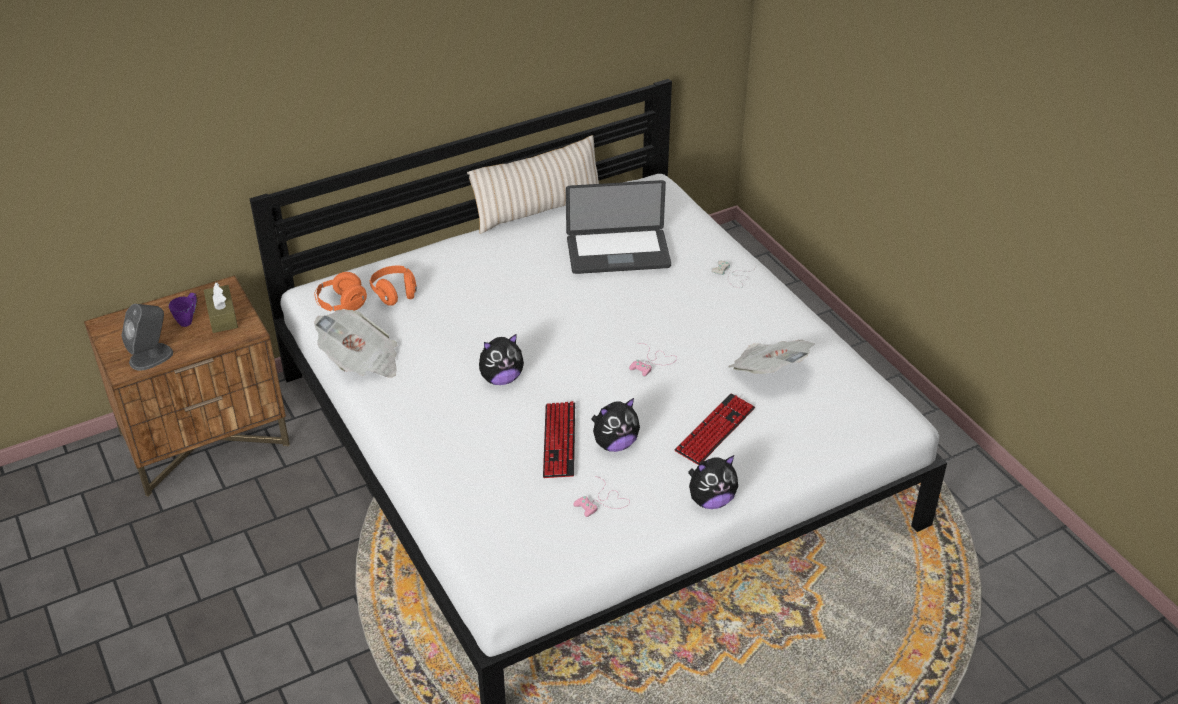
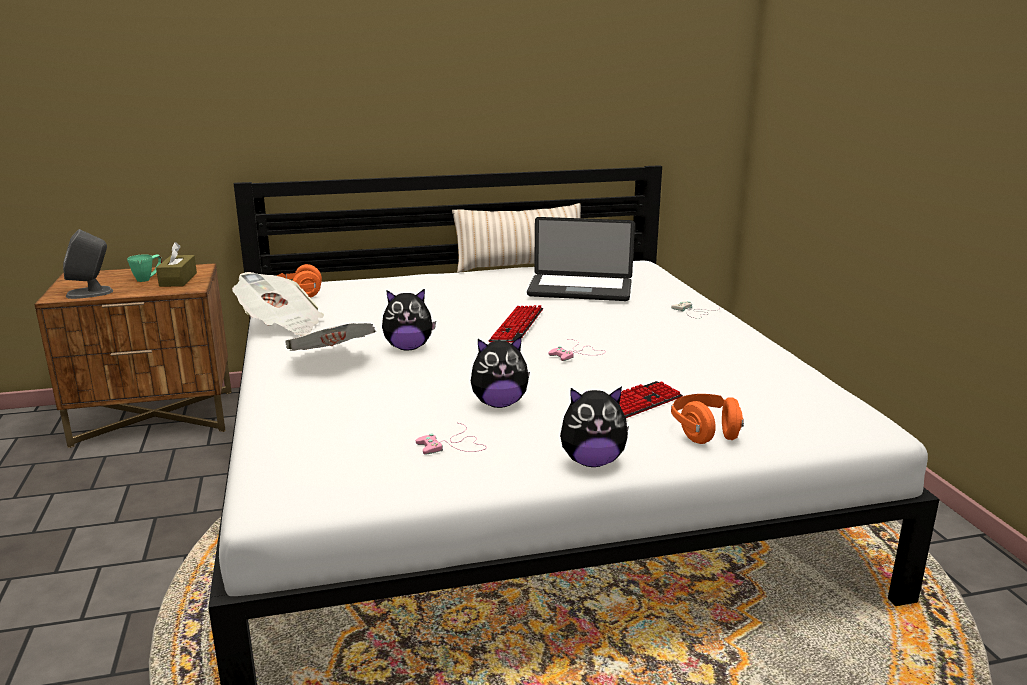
camera: 15 degrees right, 20 degrees down
(188, 319) = (148, 278): purple mug -> green mug
(395, 294) = (351, 293): orange headphones -> orange headphones (705, 432)
(559, 441) = (437, 394): keyboard -> keyboard (517, 326)
(769, 371) = (710, 374): newspaper -> newspaper (332, 361)

